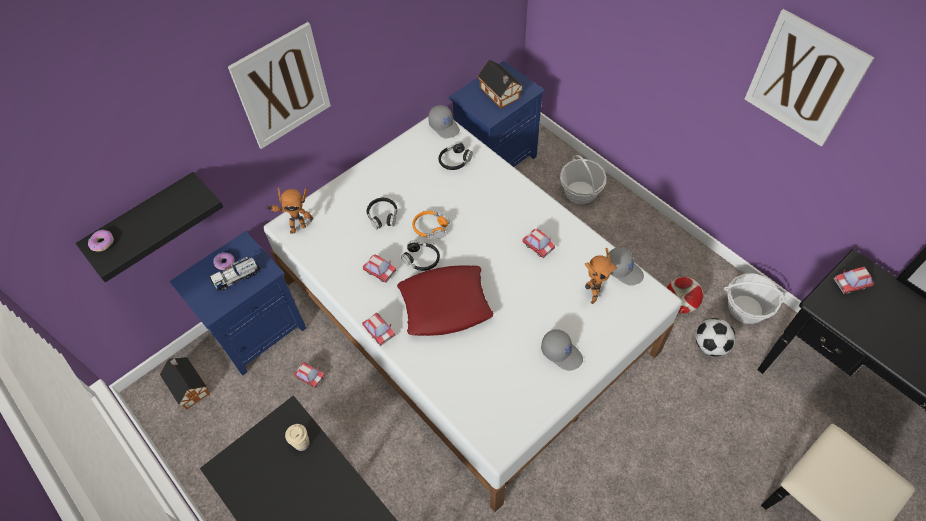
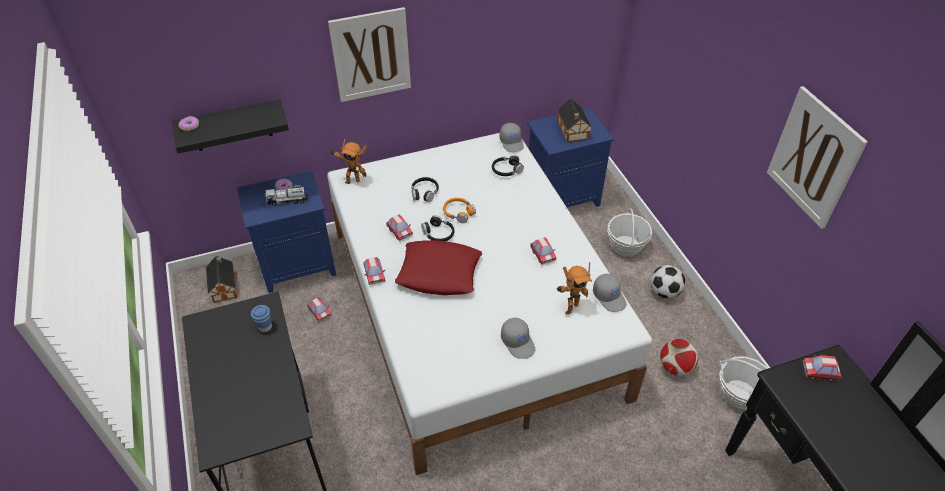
camera: 20 degrees right, 10 degrees down
(302, 443) = (265, 327): beige cup -> blue cup
(710, 345) = (687, 413): football -> football (664, 292)

